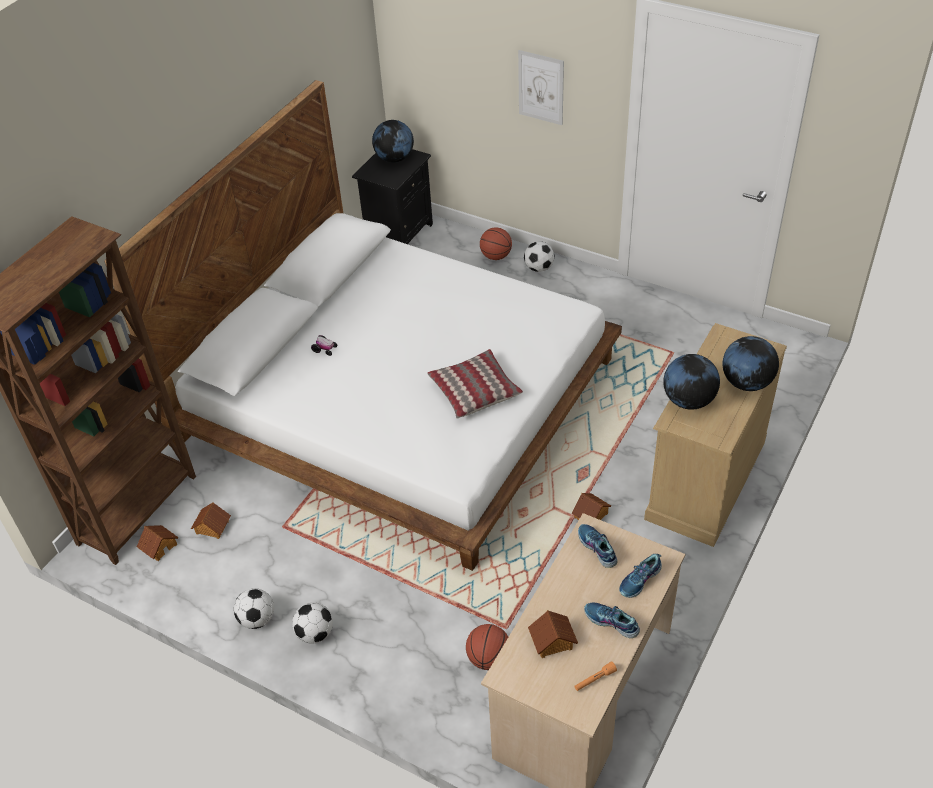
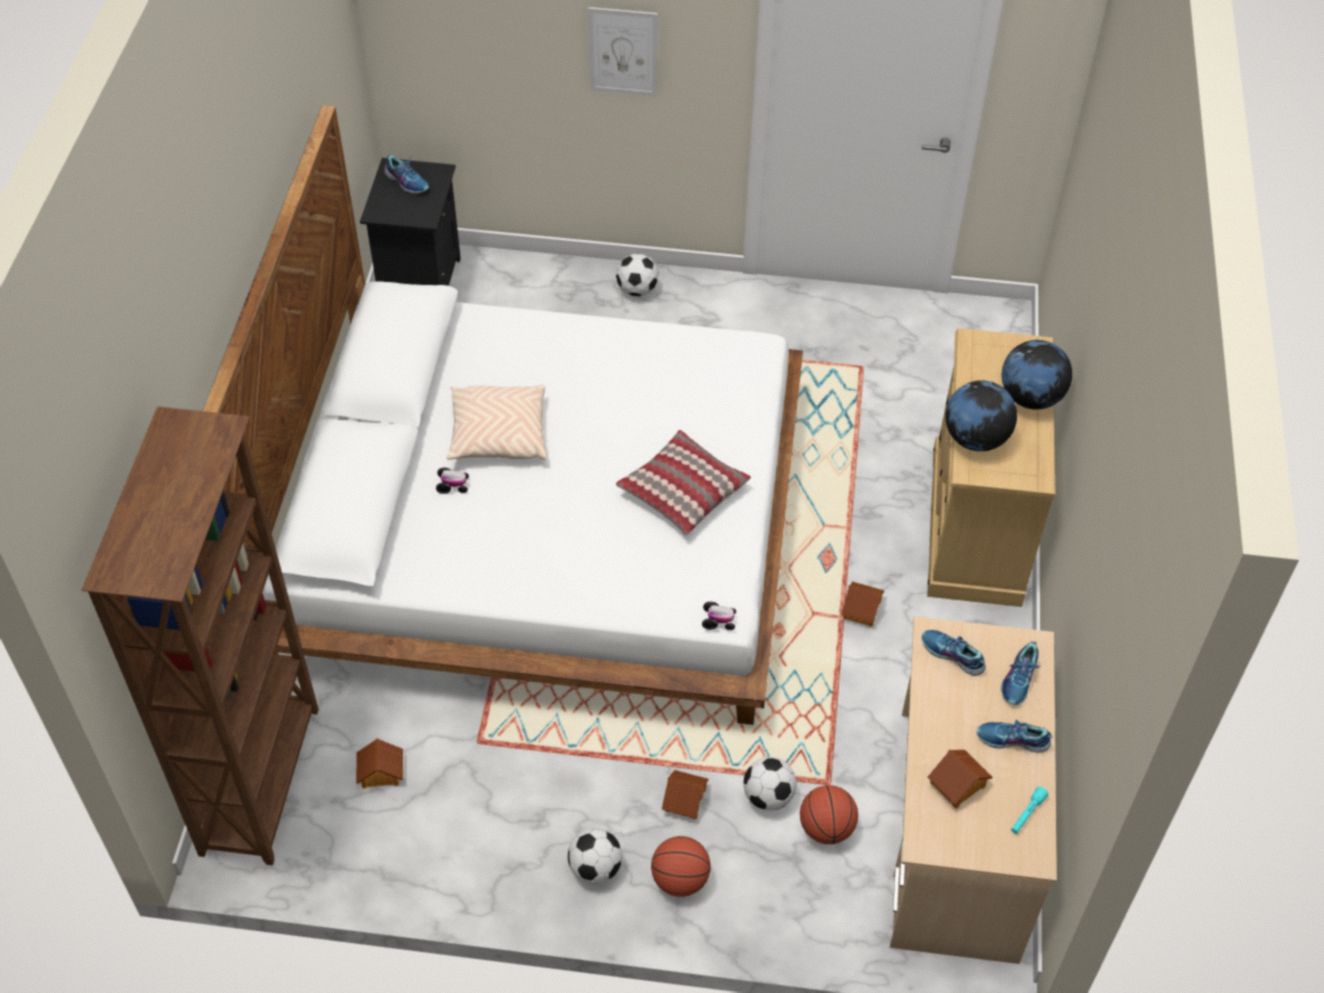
camera: 25 degrees left, 5 degrees up
(159, 546) = (320, 821): toy house -> toy house (684, 799)
(257, 619) = (509, 875): football -> football (768, 796)
(371, 325) = (498, 435): none -> beige pillow
(394, 158) = (407, 181): globe -> shoe
(453, 482) = (718, 621): none -> toy car
(496, 256) = (571, 286): basketball -> basketball (680, 879)
(594, 679) = (1027, 814): orange flashlight -> turquoise flashlight

